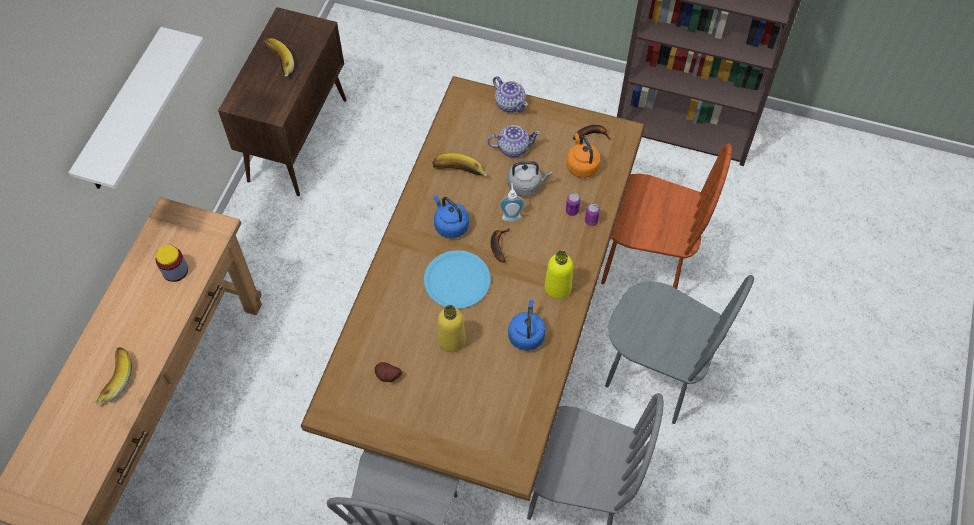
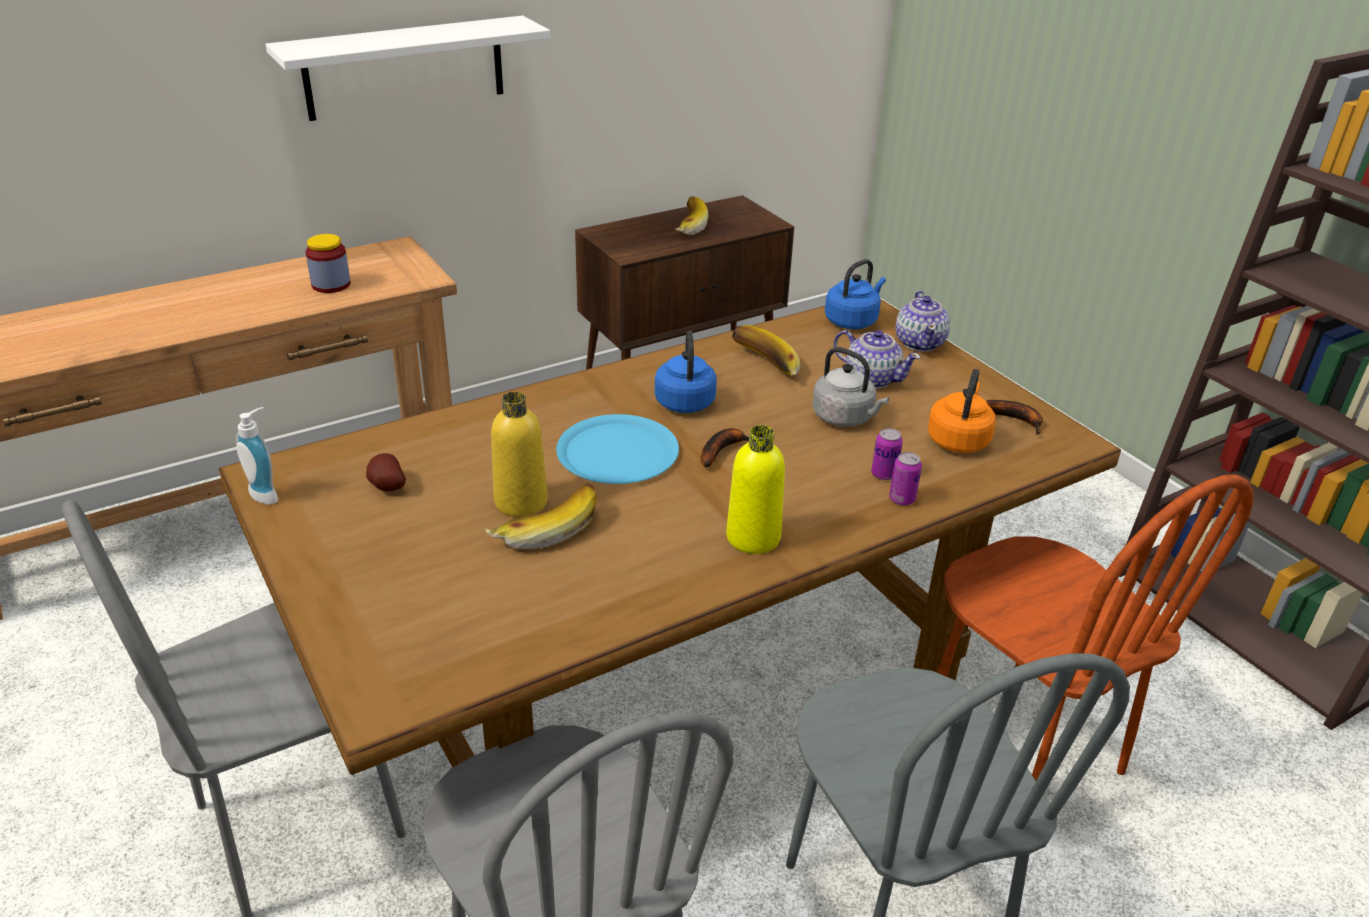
camera: 40 degrees right, 25 degrees down
(113, 379) = (133, 323): banana -> banana (545, 527)
(511, 216) = (782, 434): soap dispenser -> soap dispenser (267, 494)
(526, 334) = (632, 559): blue kettle -> blue kettle (852, 321)

